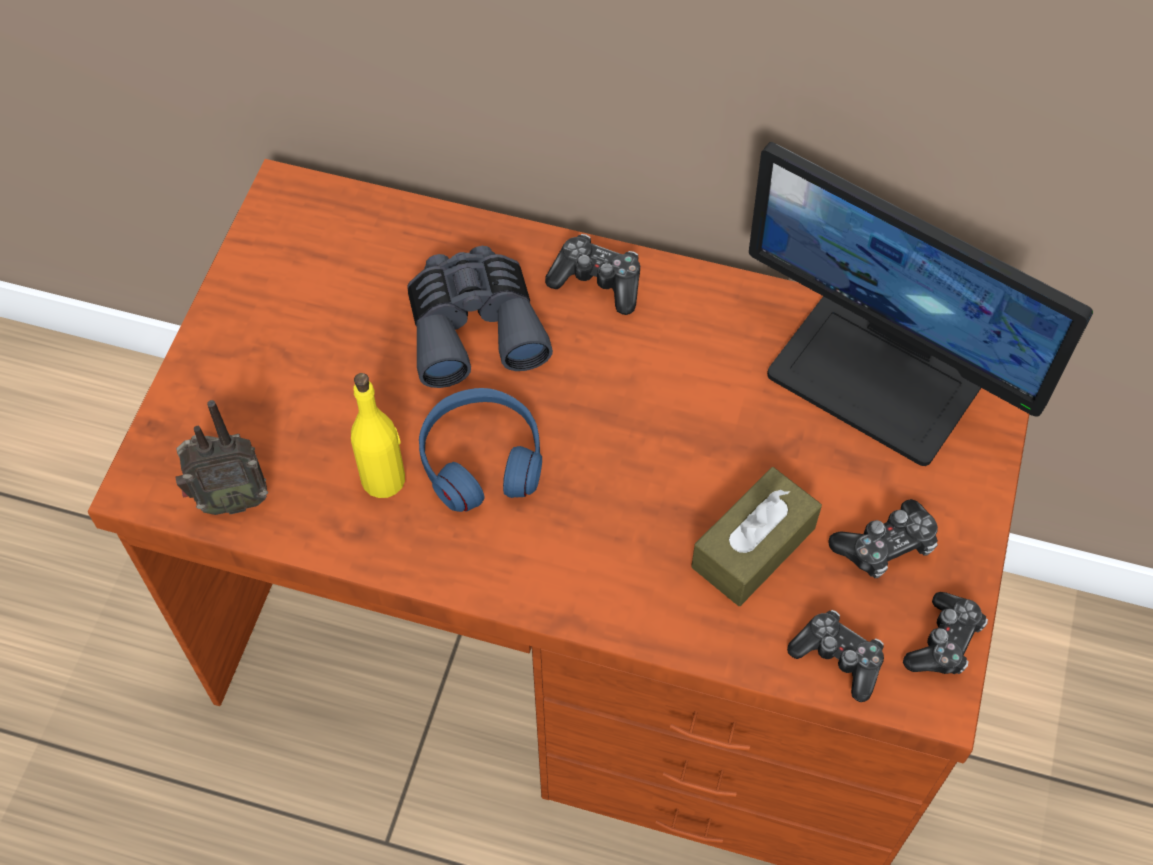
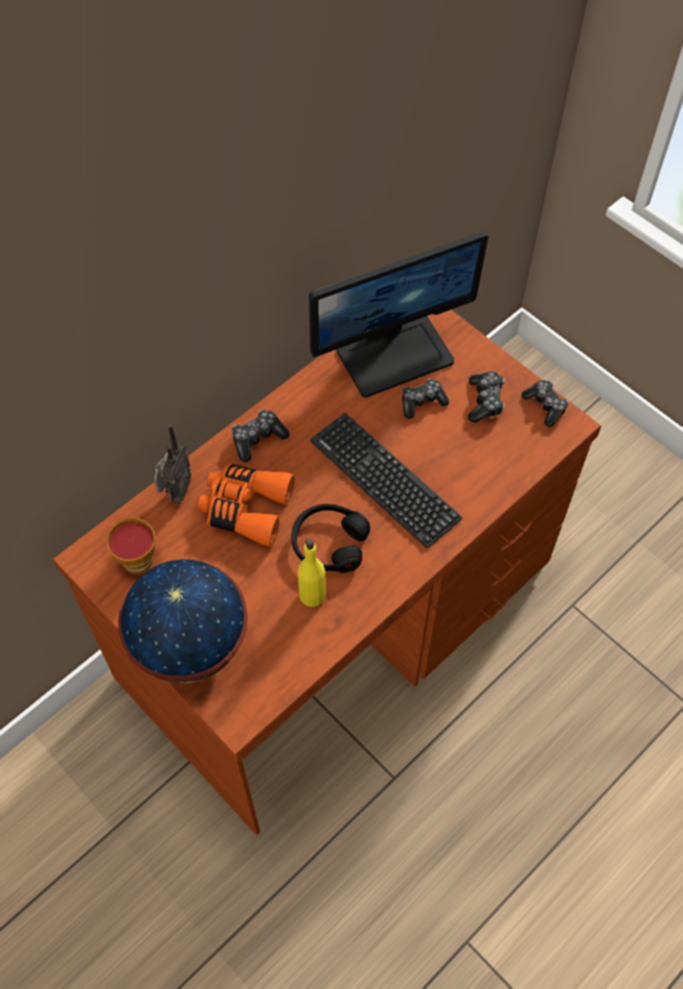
camera: 60 degrees left, 0 degrees up
(224, 371) = (190, 643): none -> globe
(231, 499) = (276, 675): radio -> radio (176, 493)
(322, 245) = (138, 556): none -> cup
(474, 326) = (245, 508): grey binoculars -> orange binoculars
(481, 458) = (329, 543): blue headphones -> black headphones
(639, 475) = (384, 479): none -> keyboard
(753, 547) = (453, 453): brown tissue box -> none
(838, 658) = (529, 450): game controller -> game controller (422, 402)

